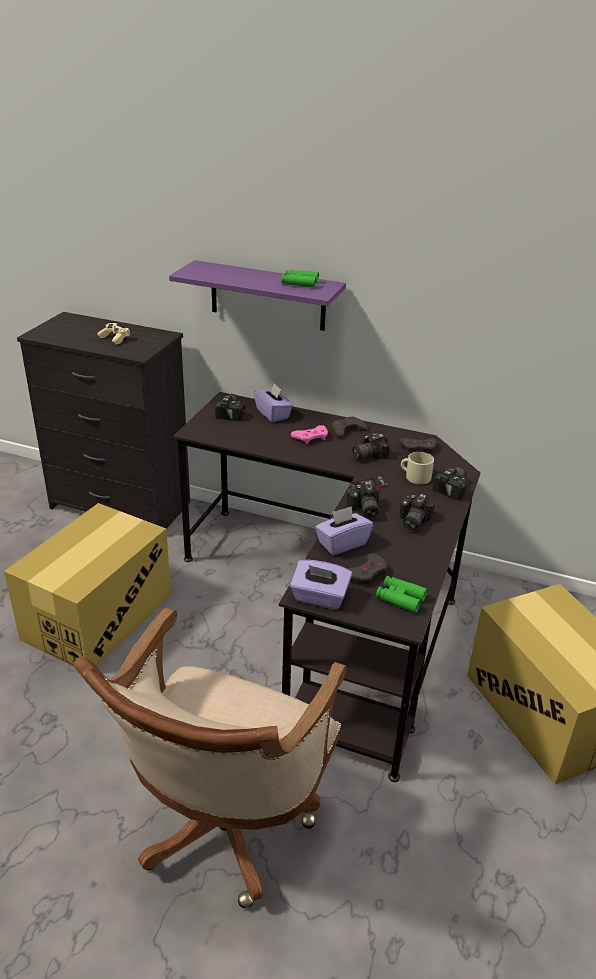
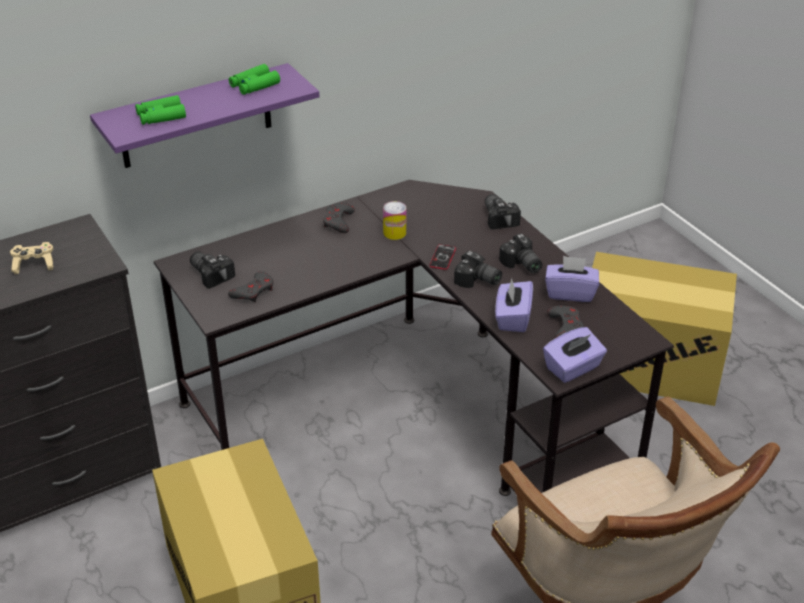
camera: 50 degrees left, 5 degrees up
(273, 414) = (249, 249): purple tissue box -> purple tissue box (570, 293)
(311, 437) = (324, 249): pink game controller -> none
(367, 455) = (394, 233): camera -> can
(400, 598) = (614, 326): green binoculars -> green binoculars (161, 116)
(415, 476) = (459, 227): beige mug -> none
(418, 448) = (418, 200): grey game controller -> grey game controller (253, 291)

